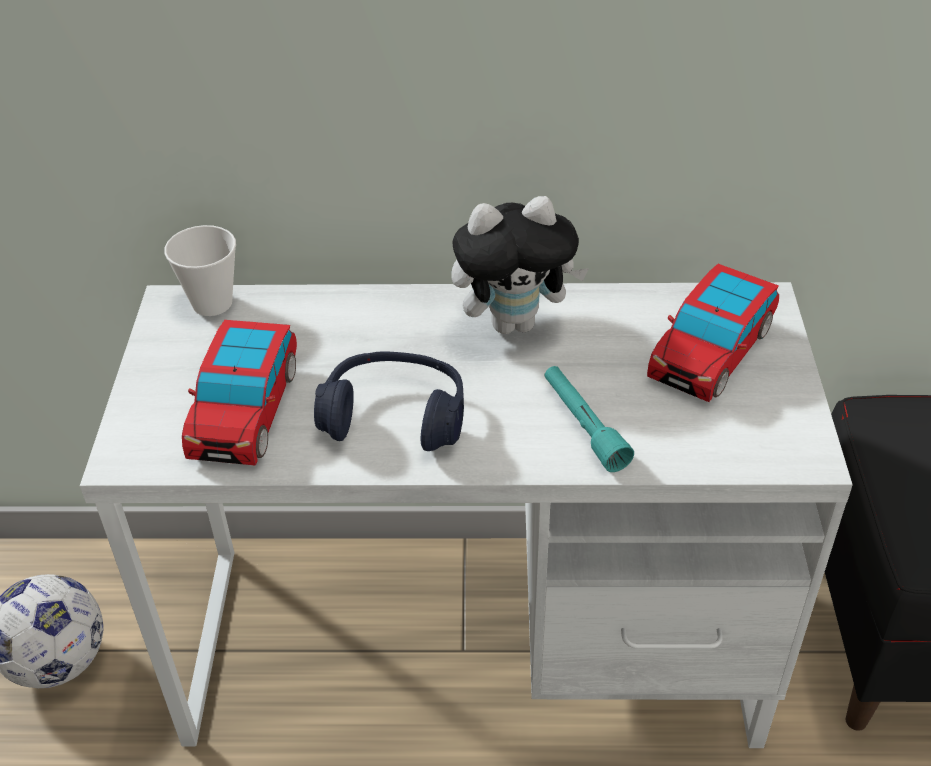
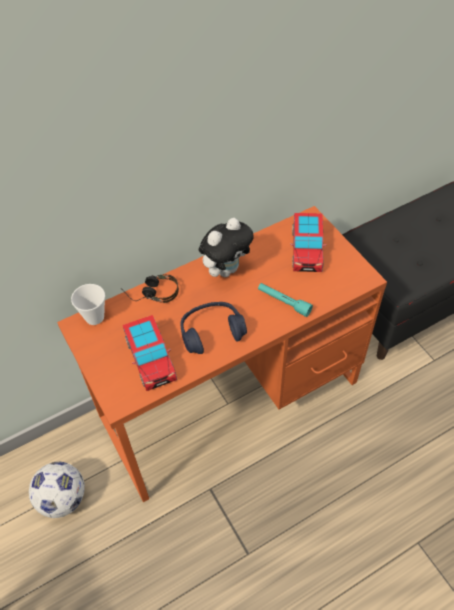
camera: 30 degrees left, 10 degrees up
(342, 305) = (151, 293): none -> headphones
(473, 644) = (230, 399): white desk -> orange desk

